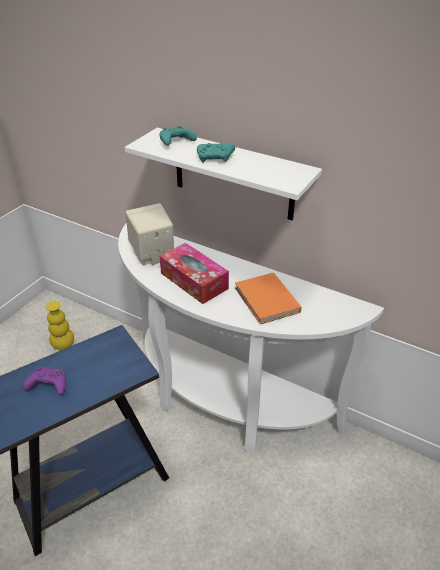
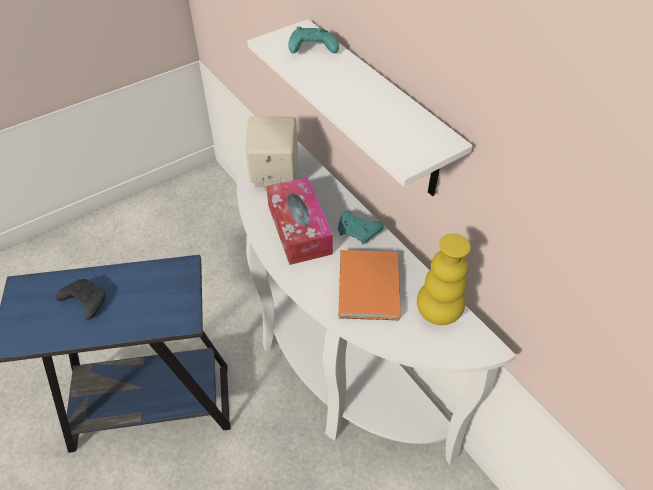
camera: 25 degrees right, 10 degrees up
(47, 385) = (84, 302): purple game controller -> black game controller
(63, 345) = (201, 233): yellow vase -> yellow vase (437, 313)
(215, 158) = (341, 88): turquoise game controller -> turquoise game controller (358, 232)

